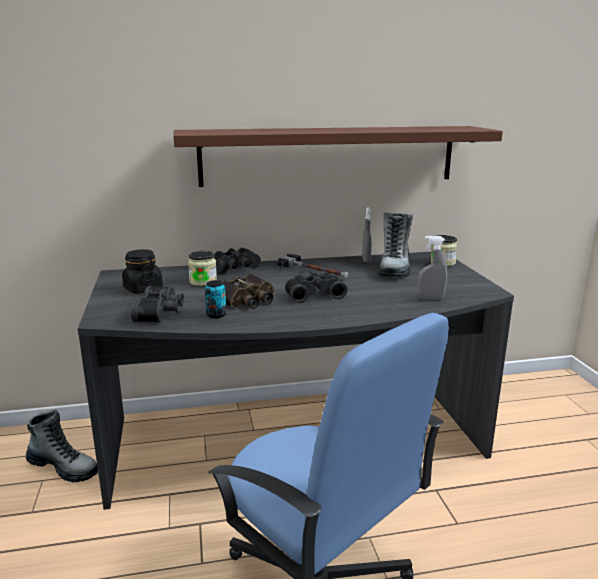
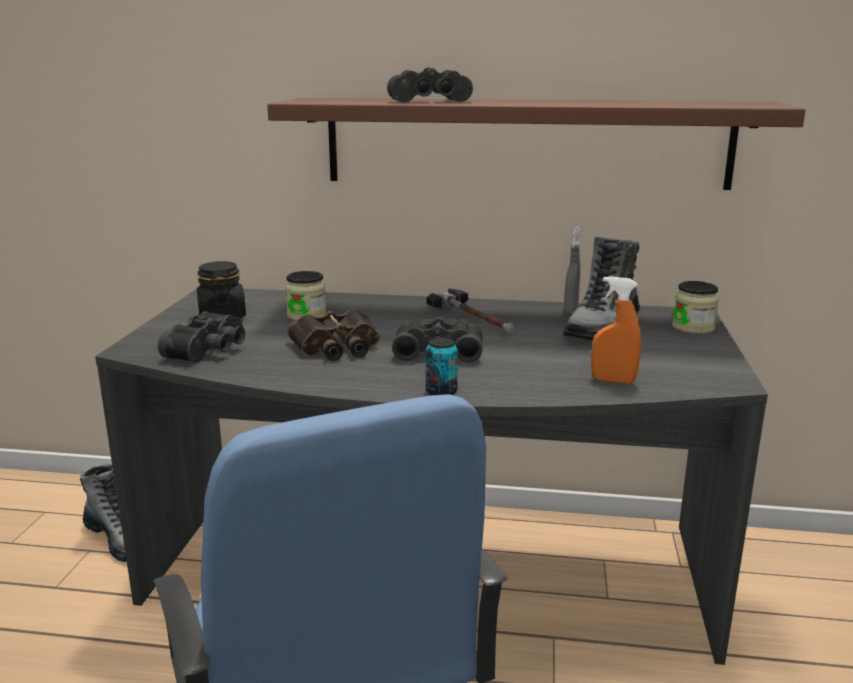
camera: 20 degrees right, 0 degrees up
(216, 315) = (275, 362): can -> can (441, 392)
(235, 269) = (367, 304): black binoculars -> black binoculars (430, 101)
(430, 299) = (613, 380): grey spray bottle -> orange spray bottle

